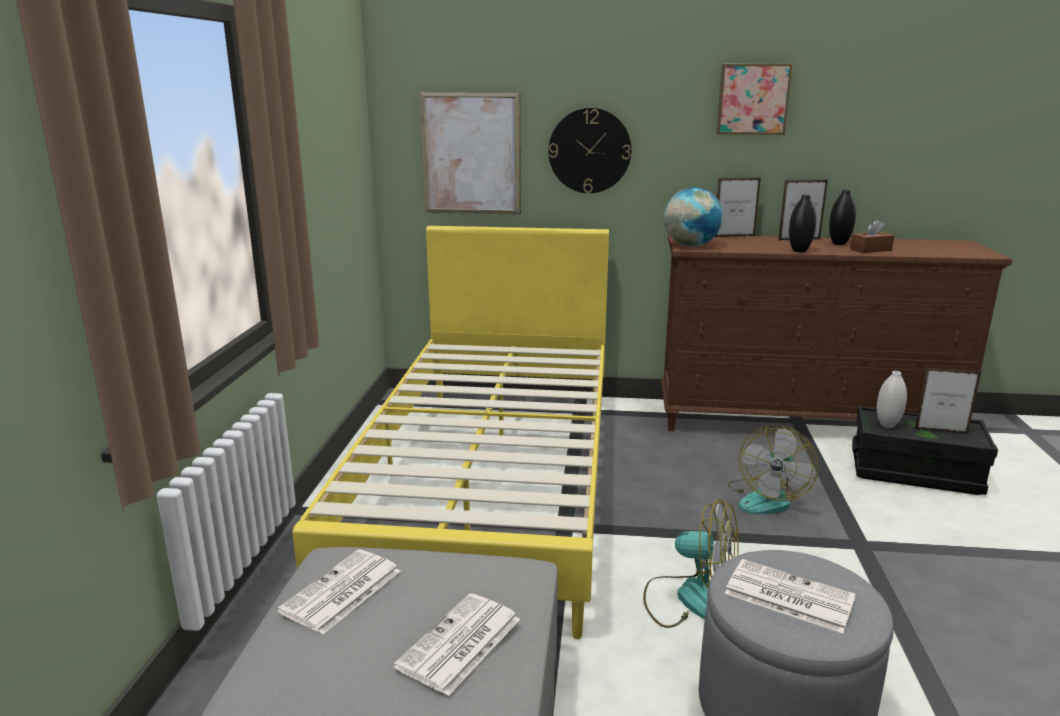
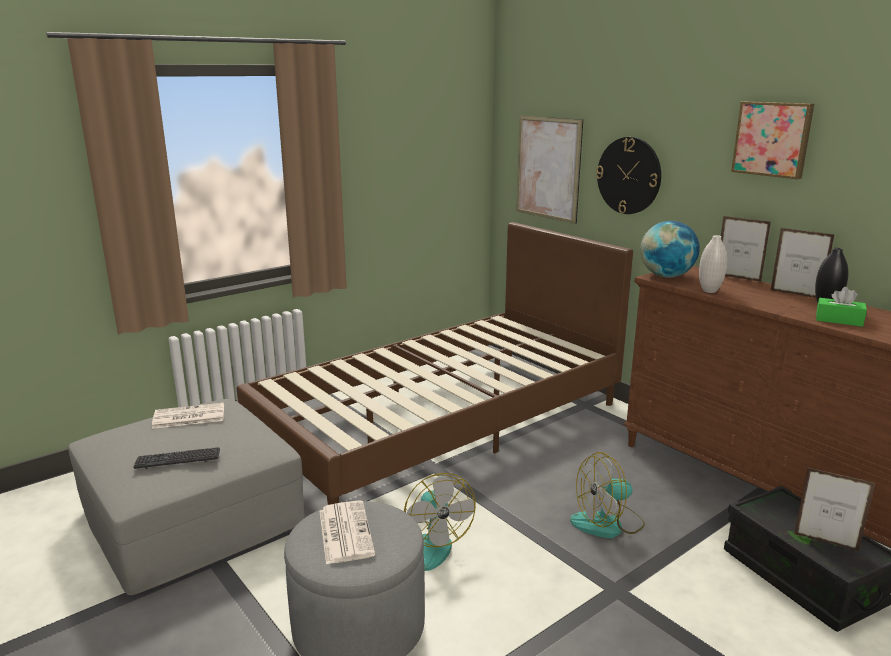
camera: 45 degrees right, 0 degrees up
(459, 644) = (178, 459): newspaper -> keyboard
(491, 482) = (442, 423): yellow bed -> brown bed
(799, 251) = (753, 303): black vase -> none
(870, 250) = (839, 320): brown tissue box -> green tissue box
(887, 425) = (775, 512): white vase -> white vase (709, 291)
(941, 431) = (825, 542): picture frame -> picture frame turned 150 degrees clockwise

